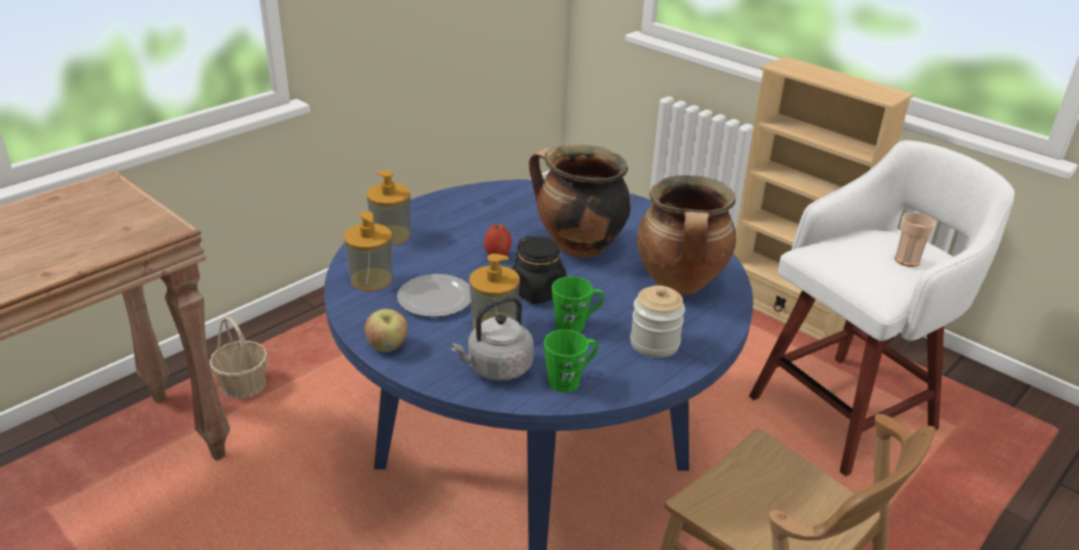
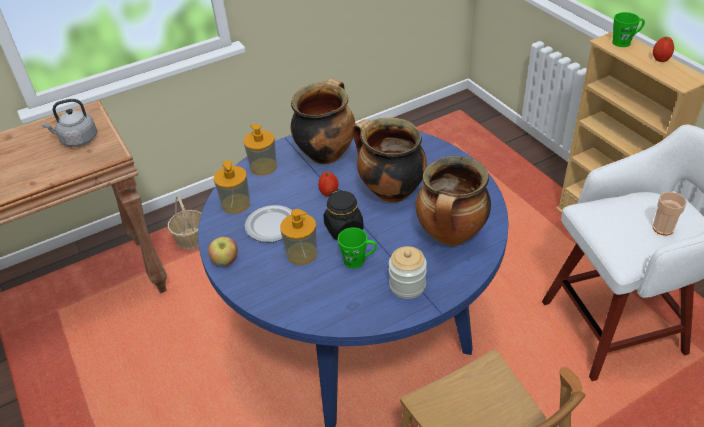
camera: 20 degrees right, 10 degrees up
(471, 214) = (326, 153): none -> cooking pot
(496, 369) = (288, 290): grey kettle -> grey kettle (77, 140)
(569, 380) = (333, 307): green mug -> green mug (624, 42)
(849, 79) = (660, 59): none -> apple

